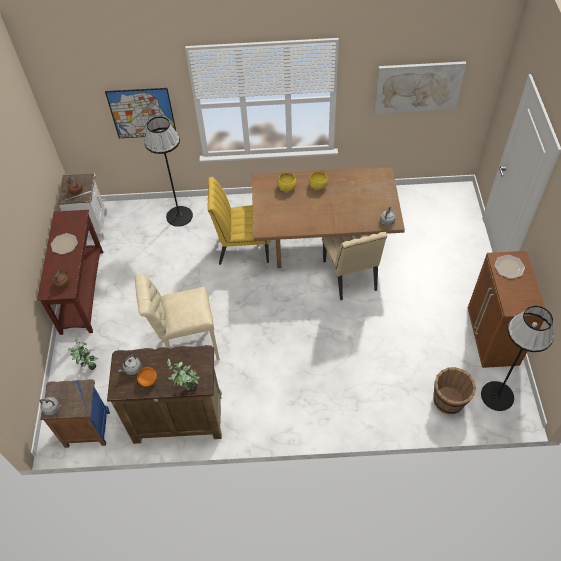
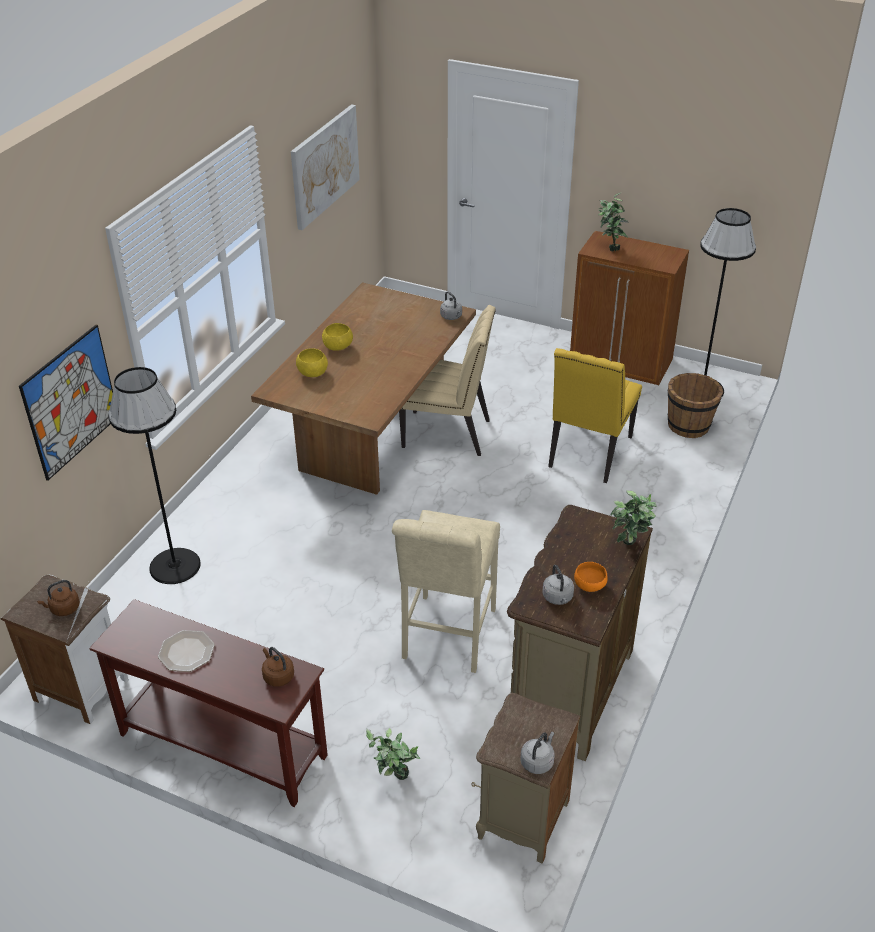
camera: 65 degrees left, 15 degrees down
(87, 428) = (522, 818): blue nightstand -> beige nightstand
(244, 248) = (310, 515): yellow chair -> yellow chair (590, 451)
(509, 267) = (609, 247): plate -> potted plant

